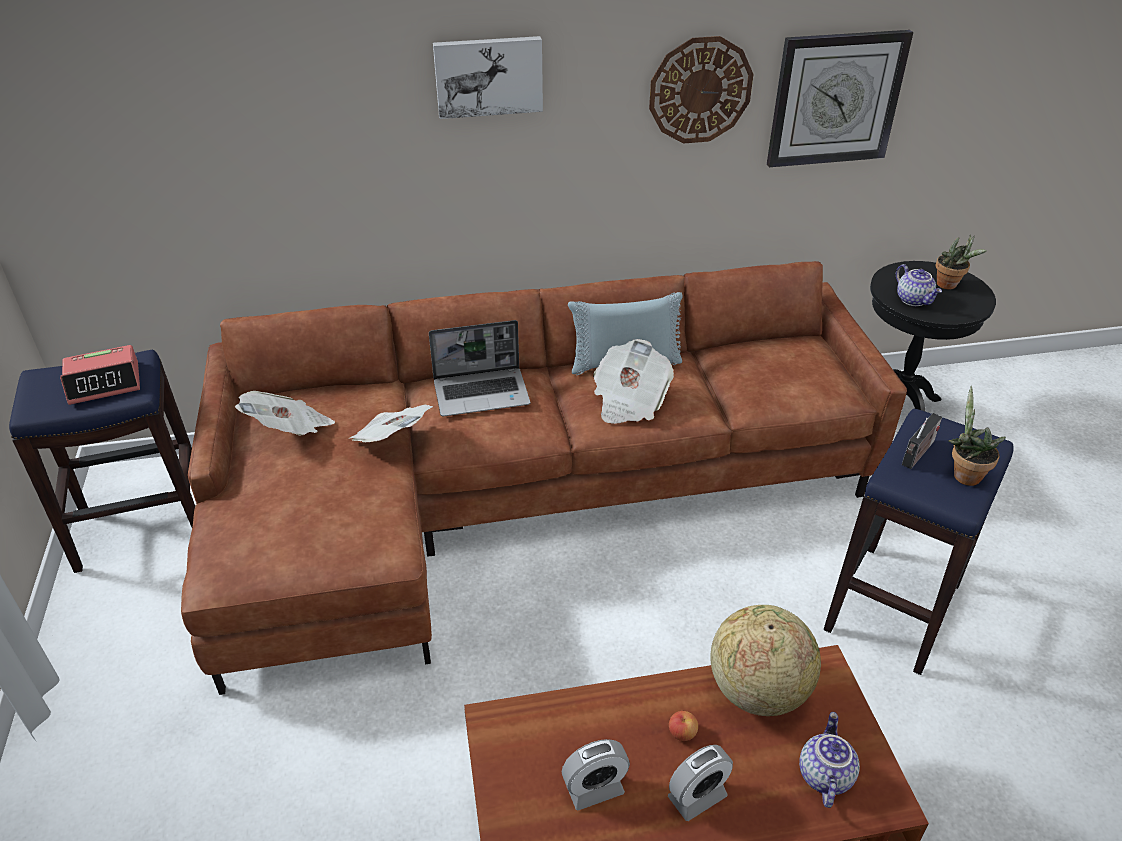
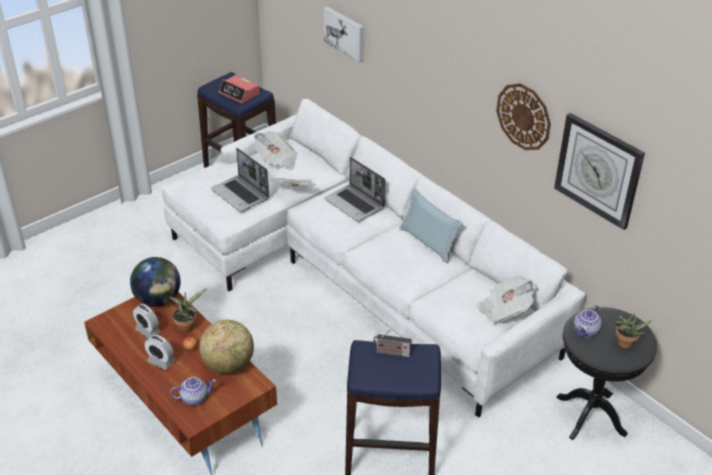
camera: 60 degrees right, 0 degrees up
(338, 503) = (241, 194): none -> laptop
(488, 76) = (428, 48): picture -> picture (345, 33)
(513, 738) = (158, 300): none -> globe
(521, 495) = (359, 275): brown sofa -> white sofa
(629, 401) = (392, 254): newspaper -> newspaper (504, 309)
(963, 474) = (388, 374): potted plant -> potted plant (187, 327)

